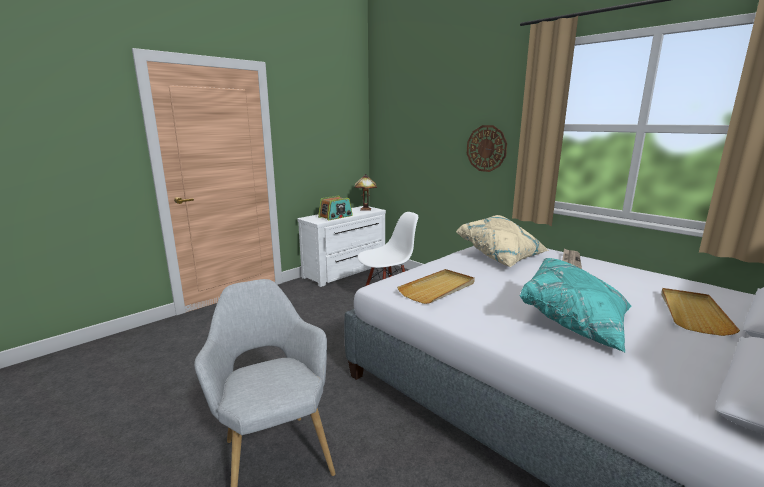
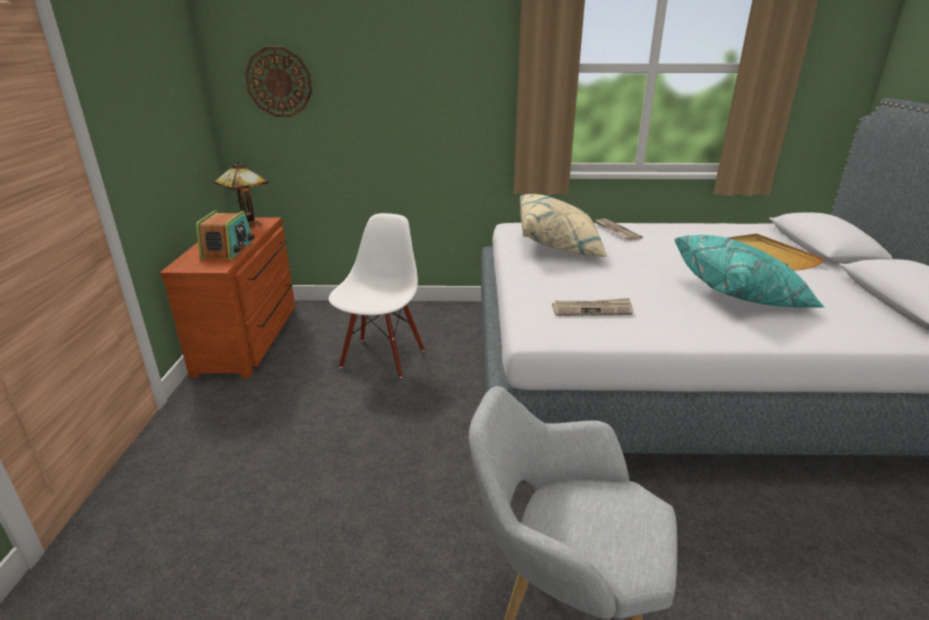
camera: 45 degrees left, 10 degrees up
(346, 271) = (251, 337): white dresser -> brown dresser
(438, 288) = (592, 309): beige tray -> newspaper
(486, 148) = (457, 100): wall clock -> wall clock (279, 82)

